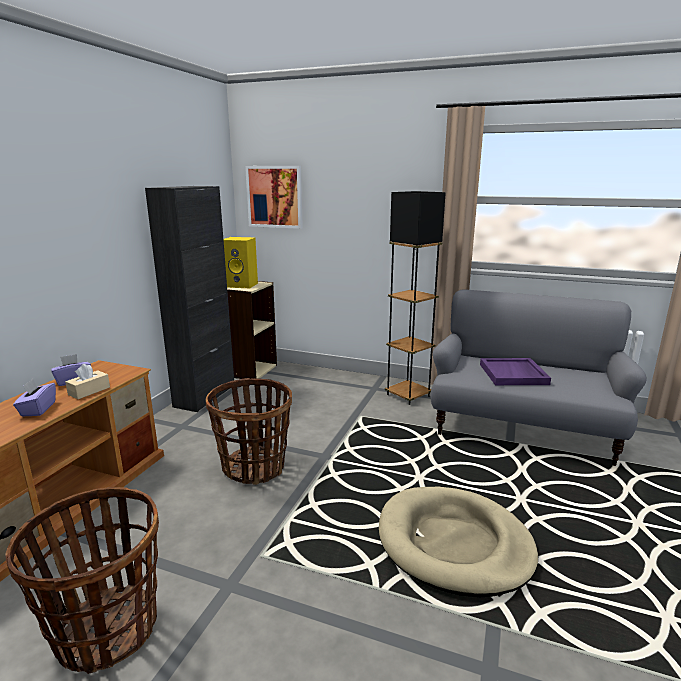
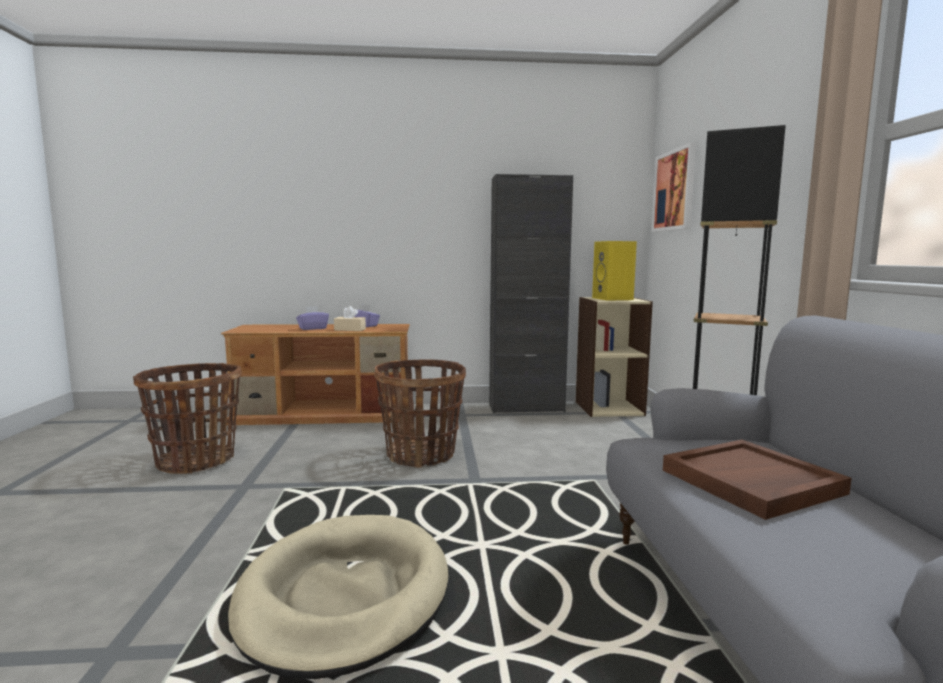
camera: 65 degrees right, 10 degrees down
(514, 374) = (751, 482): purple tray -> brown tray

